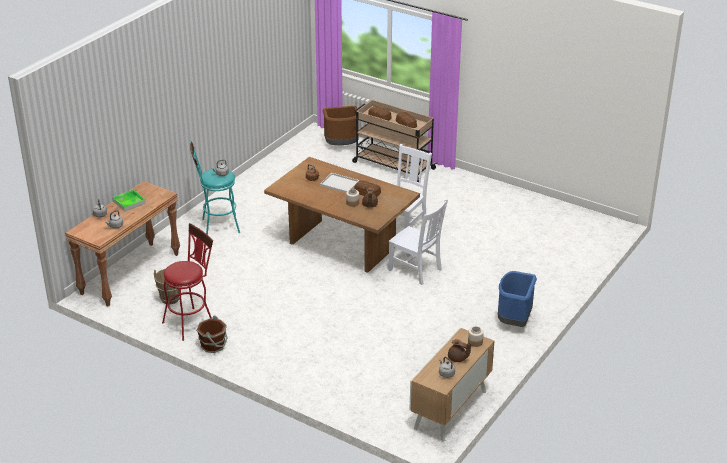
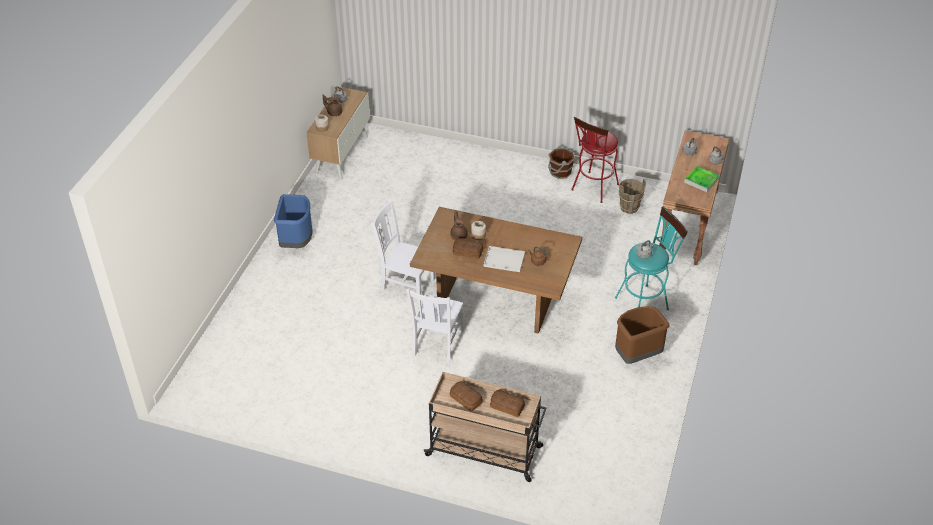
camera: 165 degrees right, 10 degrees up
(341, 145) = (572, 481): brown trash can -> brown trash can (636, 355)

